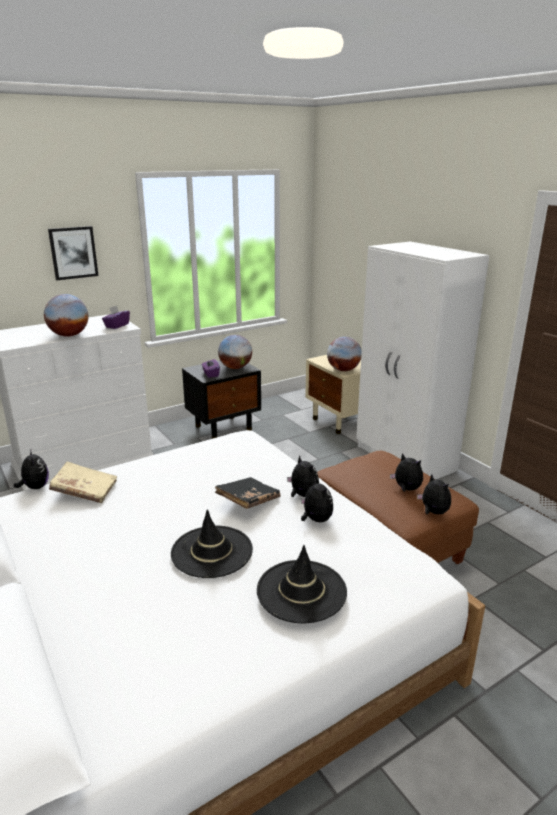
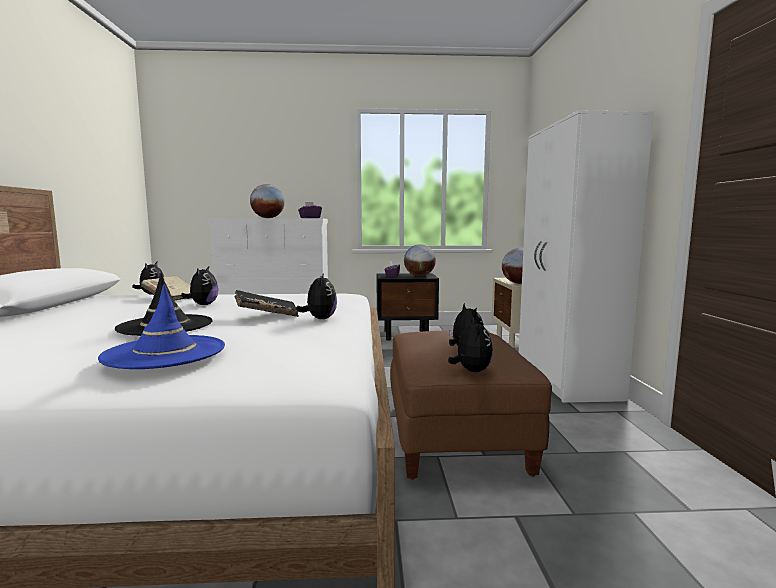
camera: 30 degrees right, 15 degrees down
(73, 252) = (300, 167): picture -> none
(301, 591) = (165, 352): black hat -> blue hat
(316, 520) = (296, 329): plush toy -> plush toy (203, 305)

